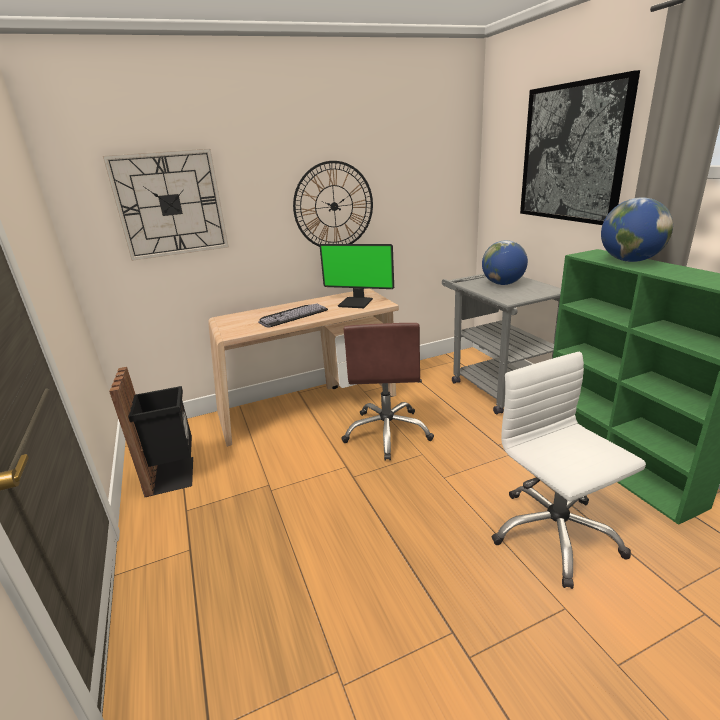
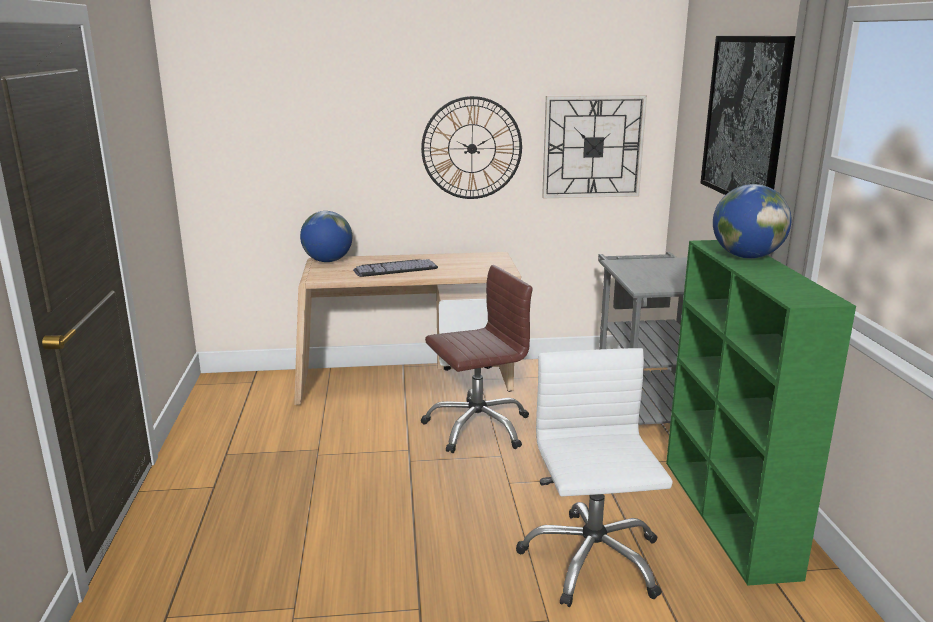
camera: 15 degrees right, 5 degrees down
(170, 204) = (285, 129): wall clock -> wall clock (593, 147)
(173, 475) = (229, 420): black trash can -> none
(356, 302) = (476, 265): monitor -> none
(388, 433) = (477, 427): brown office chair -> brown office chair turned 135 degrees counterclockwise
(503, 284) = (660, 269): globe -> globe (328, 261)

